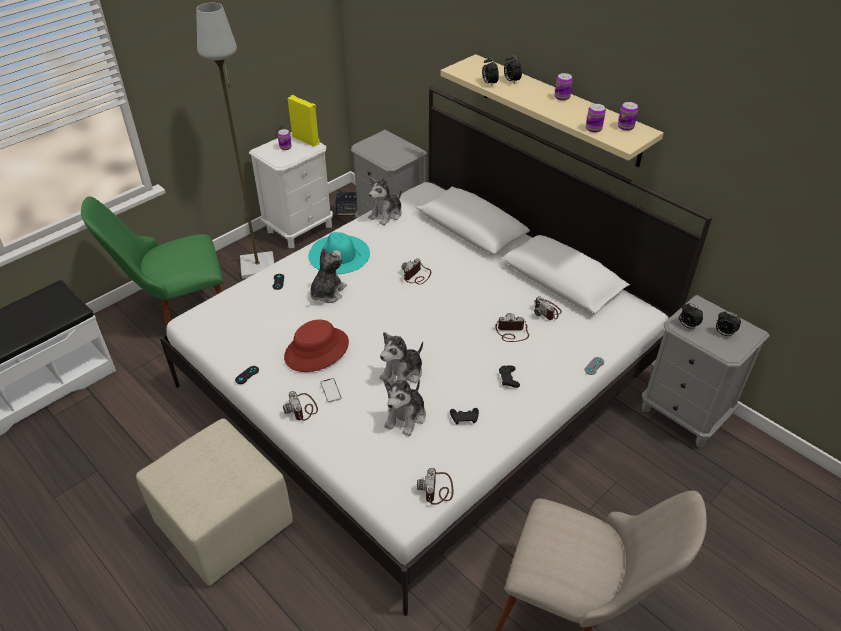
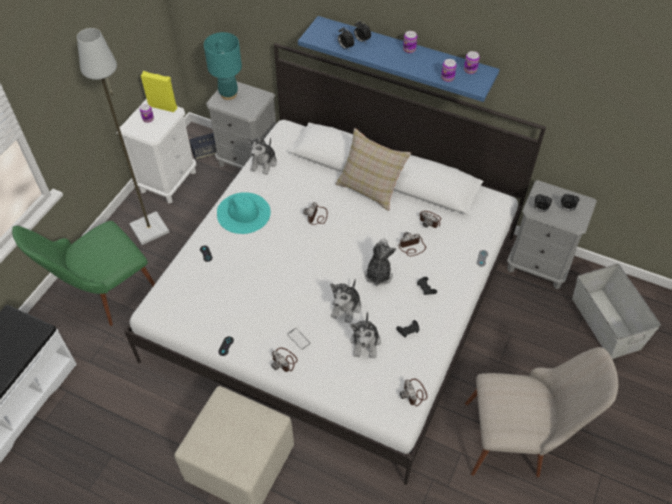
camera: 20 degrees left, 10 degrees up
(317, 350) = (271, 308): red hat -> none
(327, 293) = (252, 252): plush toy -> plush toy (378, 274)
(378, 143) = (228, 94): none -> turquoise table lamp
(492, 263) = (370, 187): none -> beige pillow
(559, 110) = (404, 56): beige shelf -> blue shelf
(752, 506) = (605, 323): none -> grey storage box

